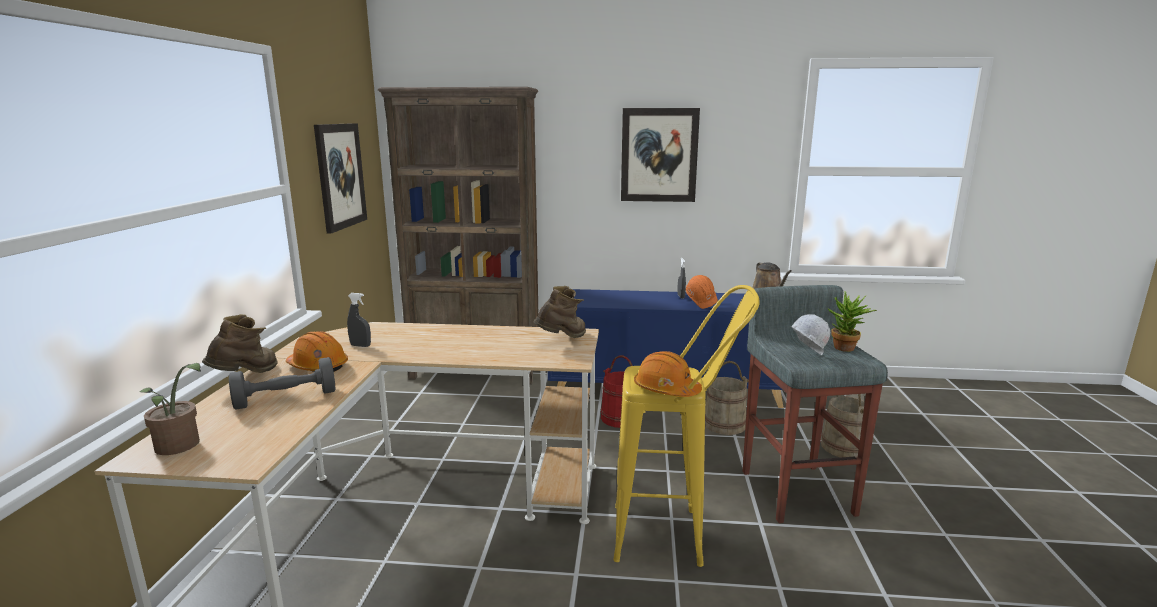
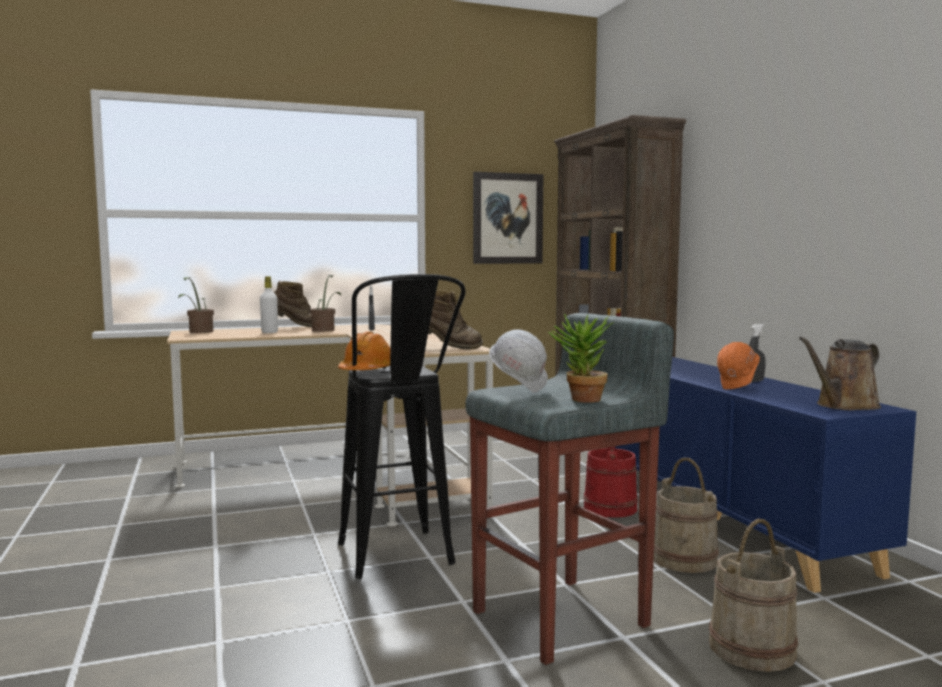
camera: 65 degrees right, 10 degrees down
(286, 399) = (269, 332): grey dumbbell -> white bottle
(318, 366) = (325, 330): orange hard hat -> potted plant
(659, 155) = (794, 183): picture -> none
(674, 536) = (400, 562): yellow stool -> black stool

